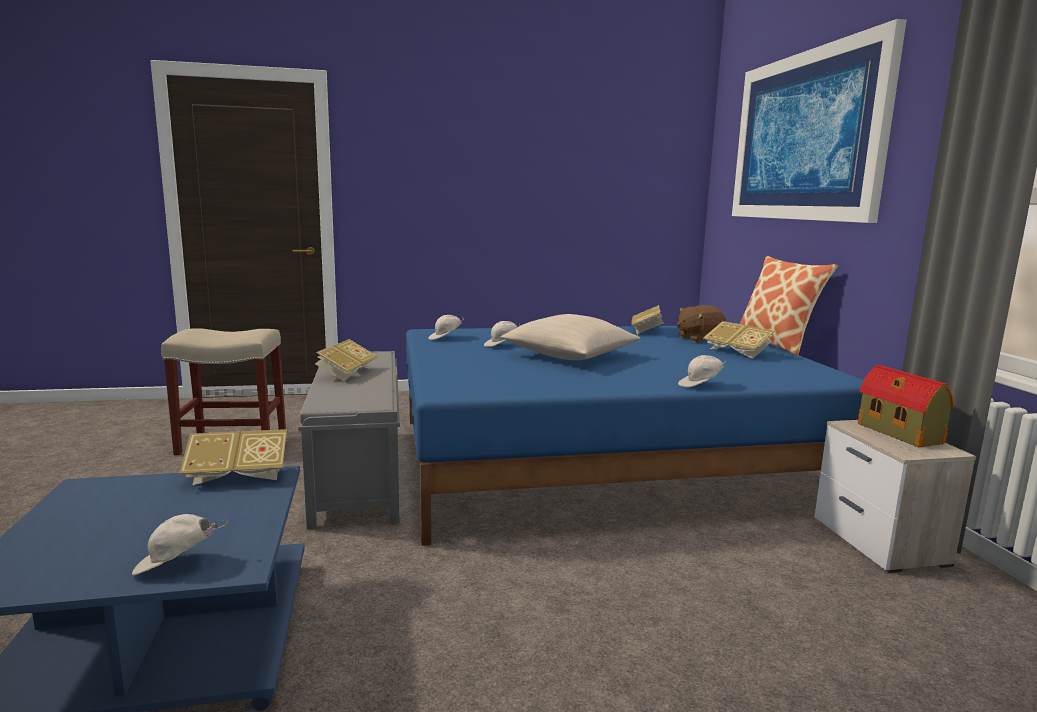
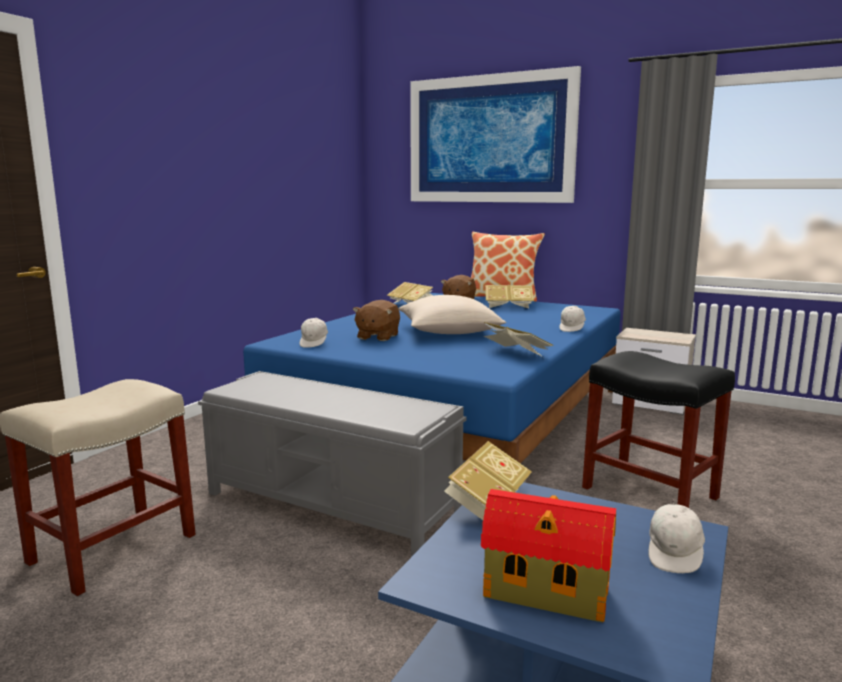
camera: 50 degrees left, 0 degrees up
(347, 374) = (311, 398): book -> book (515, 353)
(502, 345) = (377, 337): white cap -> brown plush toy
(583, 604) = (651, 493): none -> black stool
(900, 434) = (653, 333): toy house -> toy house (549, 594)

